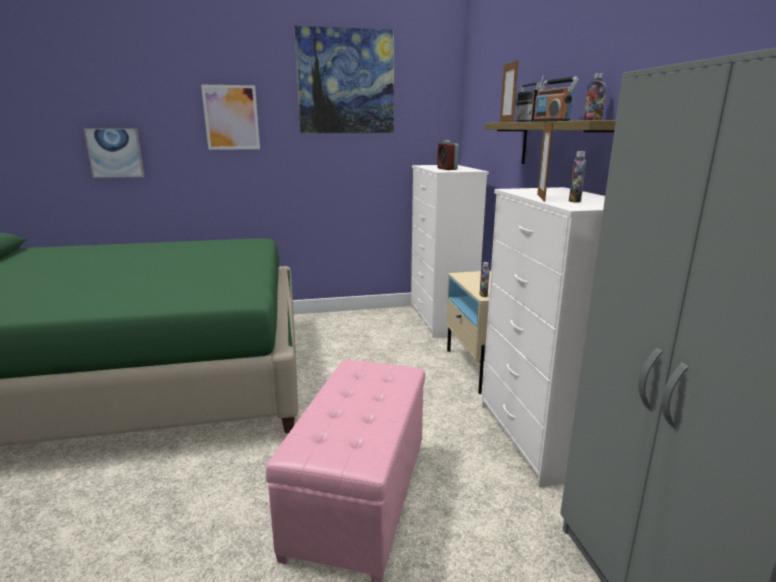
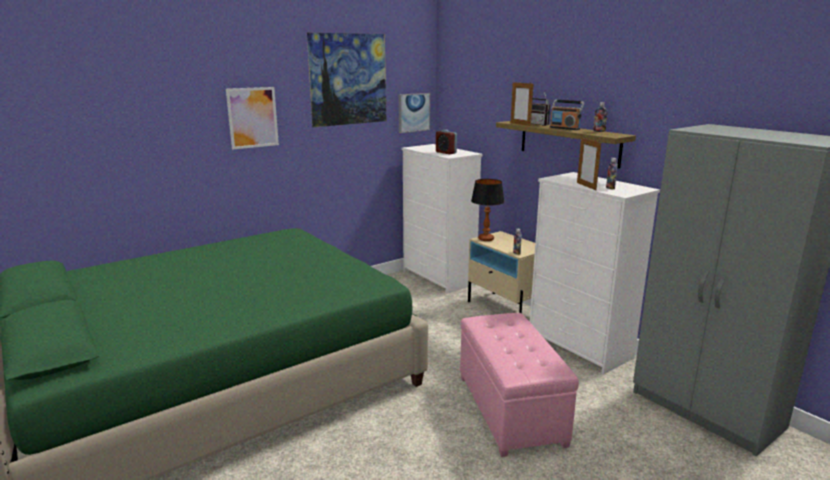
camera: 25 degrees left, 0 degrees up
(115, 152) = (140, 161): picture -> picture (413, 112)
(467, 275) = (485, 239): none -> table lamp

